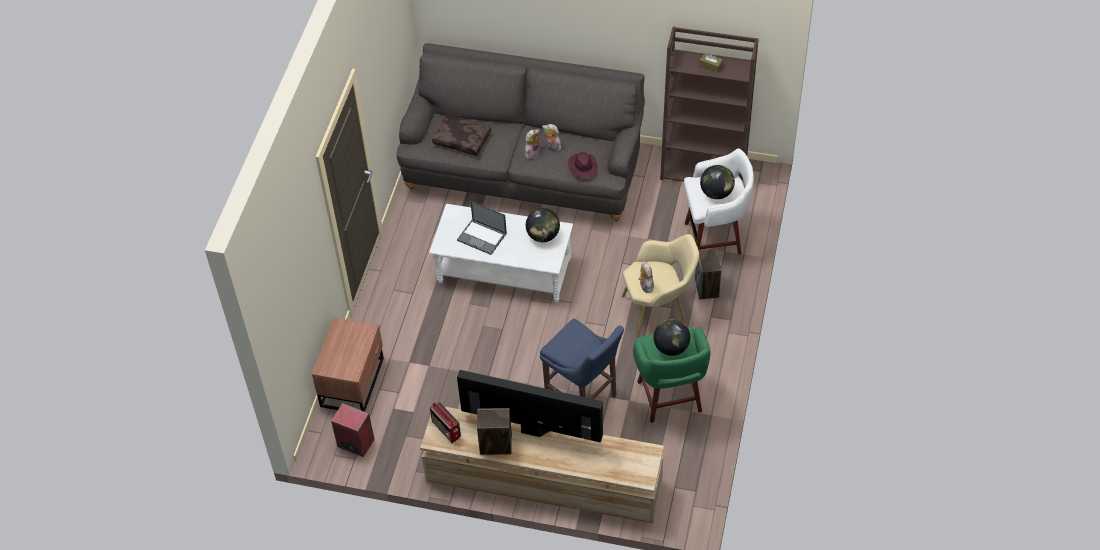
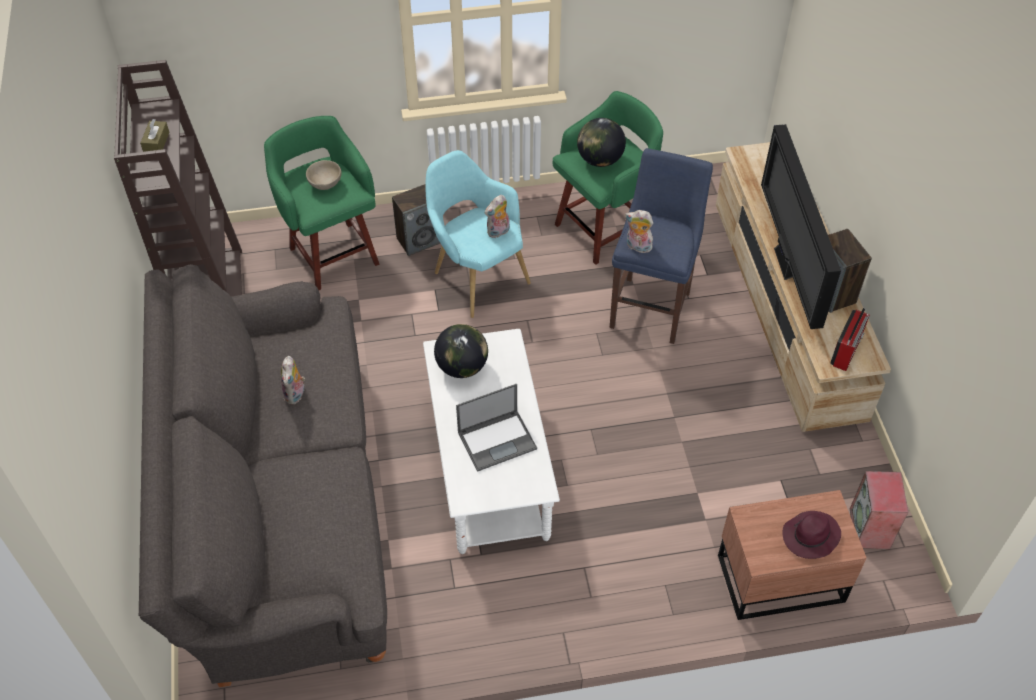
camera: 115 degrees left, 0 degrees up
(462, 139) = (318, 524): brown pillow -> none
(482, 237) = (498, 440): laptop -> laptop turned 60 degrees clockwise
(532, 152) = (315, 417): plush toy -> plush toy (637, 247)
(582, 166) = (322, 345): purple hat -> purple hat (810, 537)
(659, 310) = (476, 275): beige armchair -> turquoise armchair
(715, 238) = (332, 254): white stool -> green stool
(716, 193) = (325, 183): globe -> beige bowl

